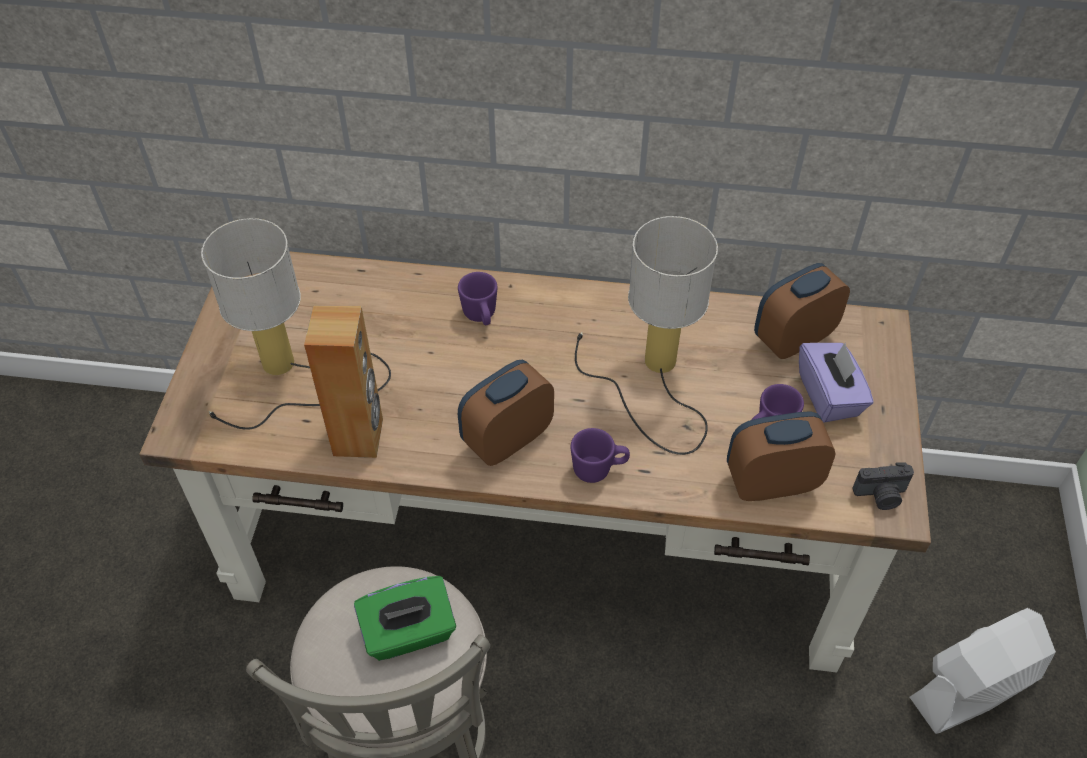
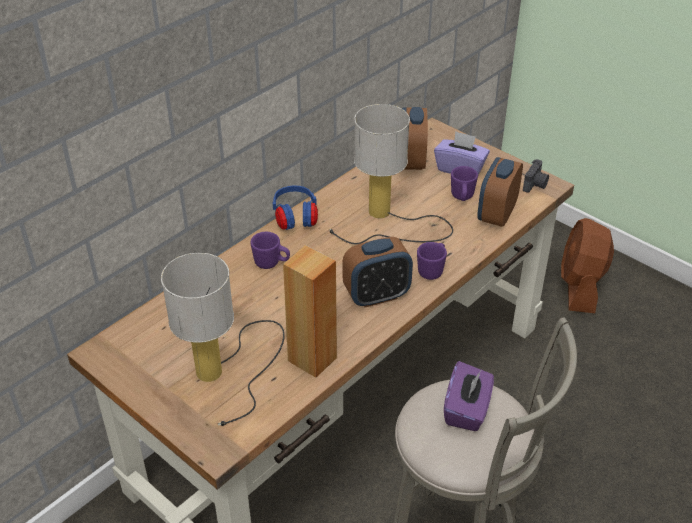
camera: 55 degrees left, 10 degrees down
(409, 633) = (467, 410): green tissue box -> purple tissue box
(507, 439) = (376, 295): alarm clock -> alarm clock turned 105 degrees counterclockwise
(574, 294) = (295, 219): none -> blue headphones
(972, 689) = (580, 286): white fan -> brown fan

